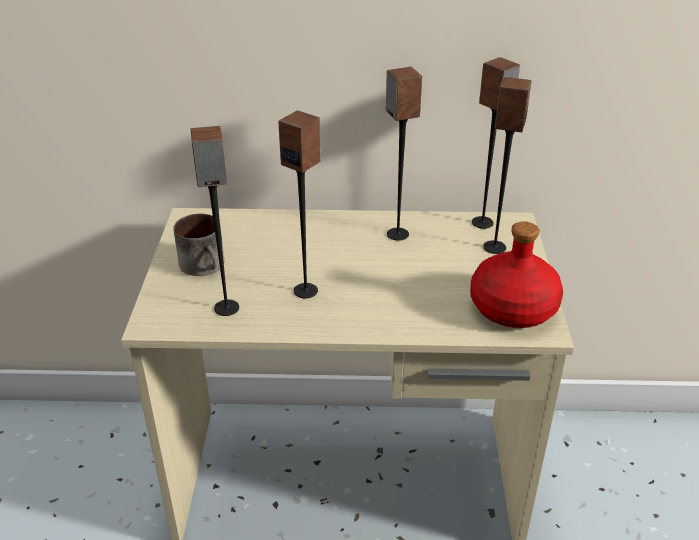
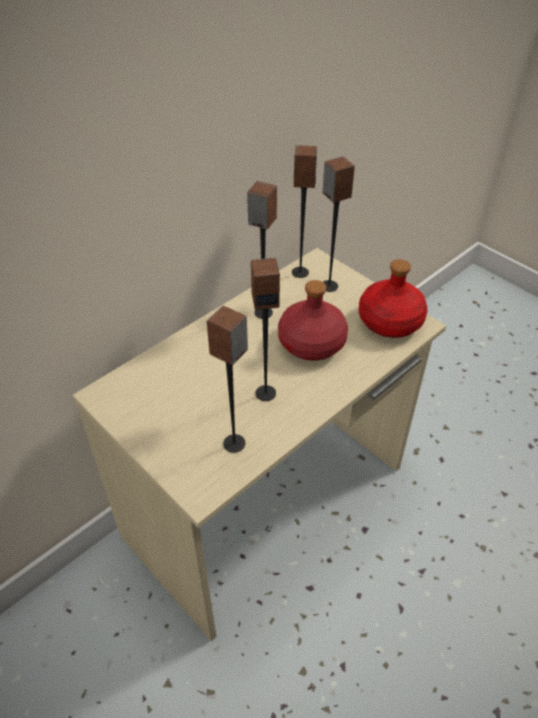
camera: 45 degrees left, 10 degrees up
(206, 265) = (172, 423): mug -> none
(406, 280) = (312, 342): none -> red bottle

